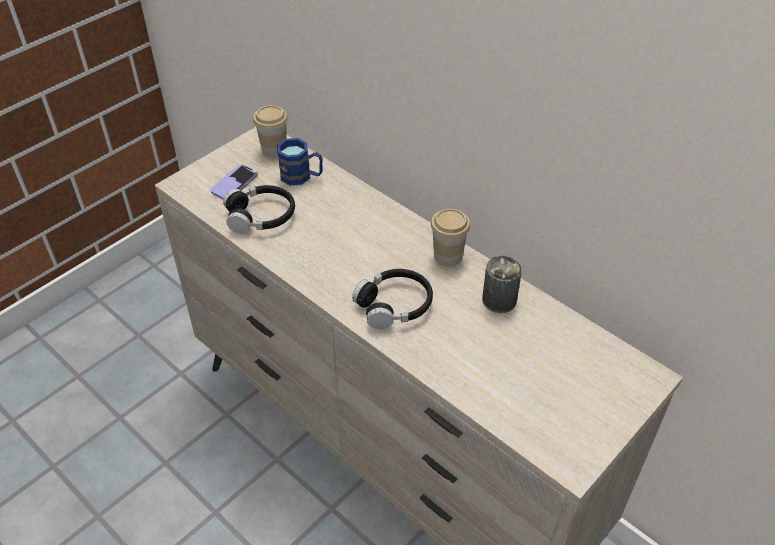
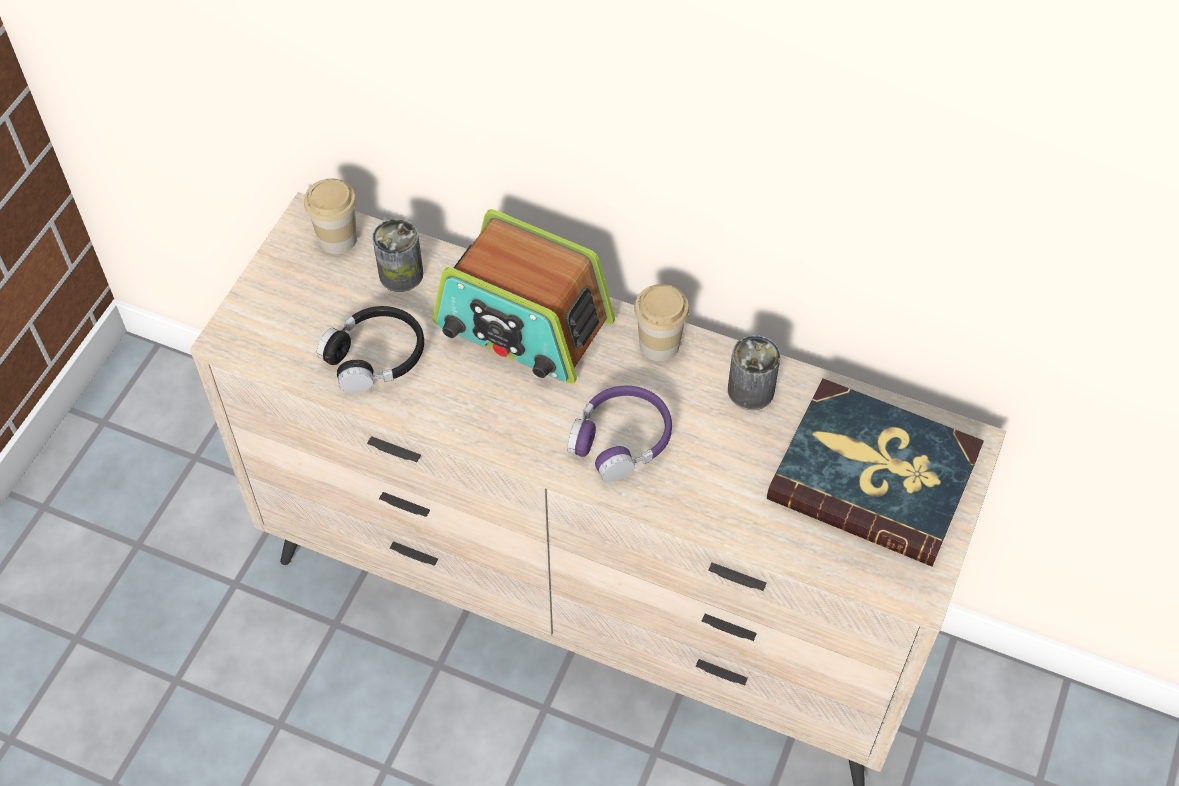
camera: 20 degrees left, 10 degrees up
(234, 184) = (309, 314): phone -> none
(302, 176) = (401, 274): blue mug -> can
(363, 222) = (523, 324): none -> radio
(394, 305) = (621, 439): black headphones -> purple headphones
(567, 378) = (874, 476): none -> book

